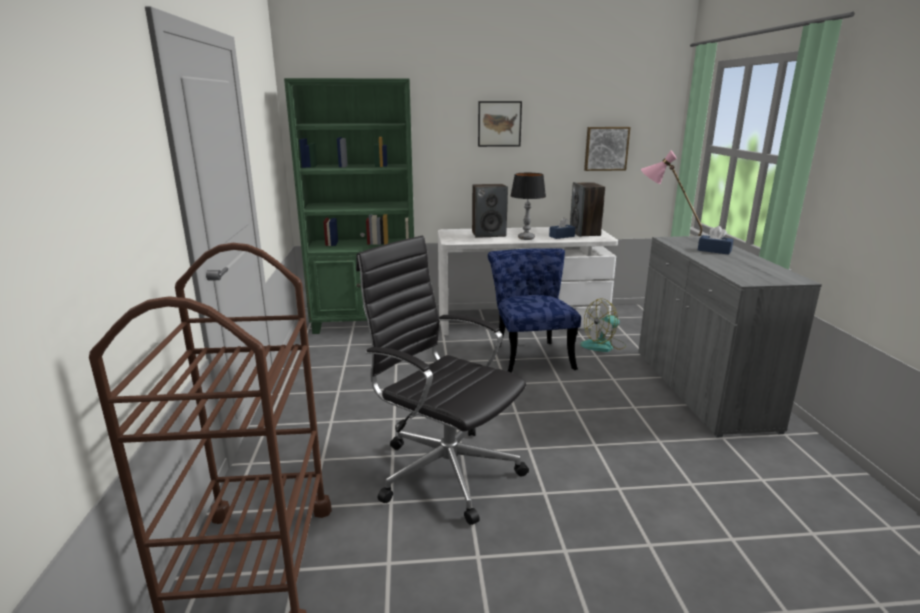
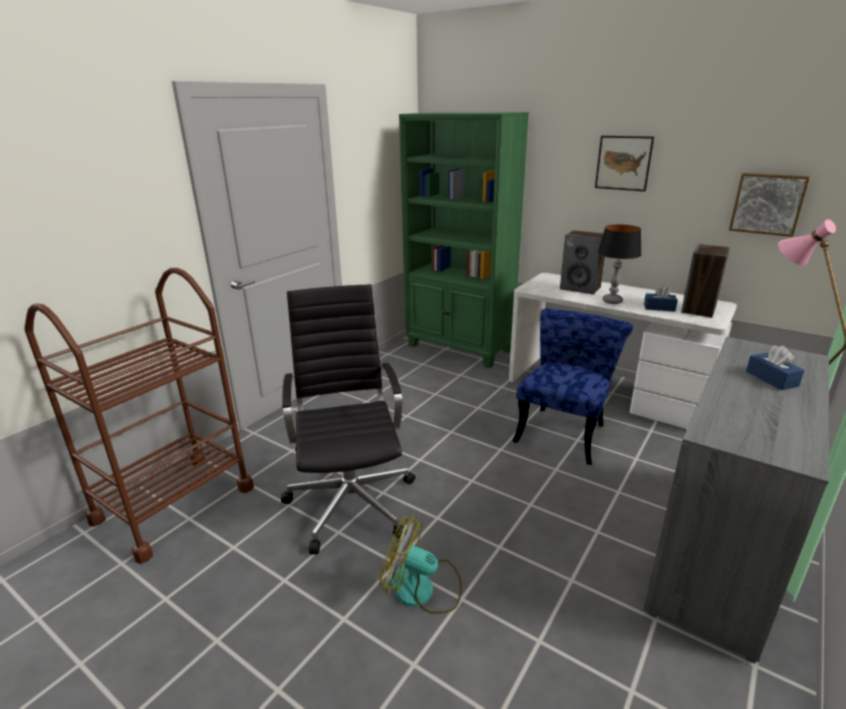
camera: 40 degrees right, 5 degrees up
(603, 345) = (662, 451): fan -> fan (422, 589)

